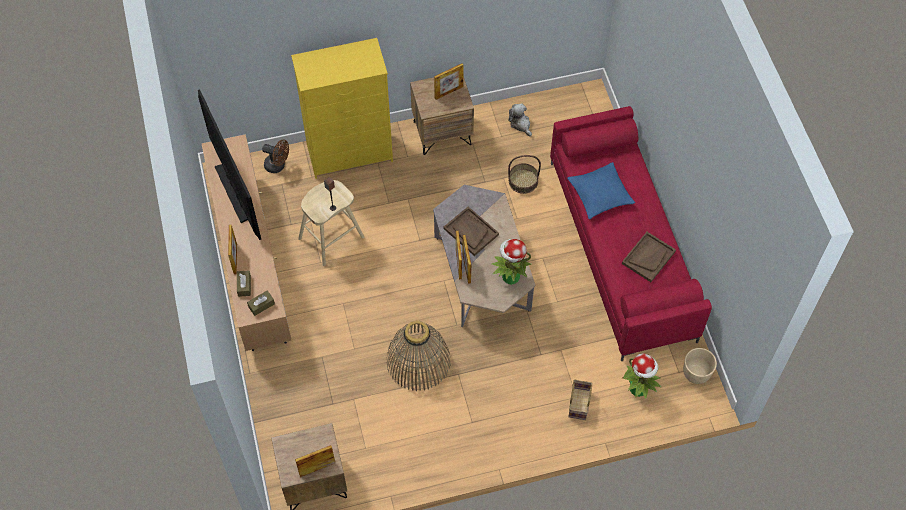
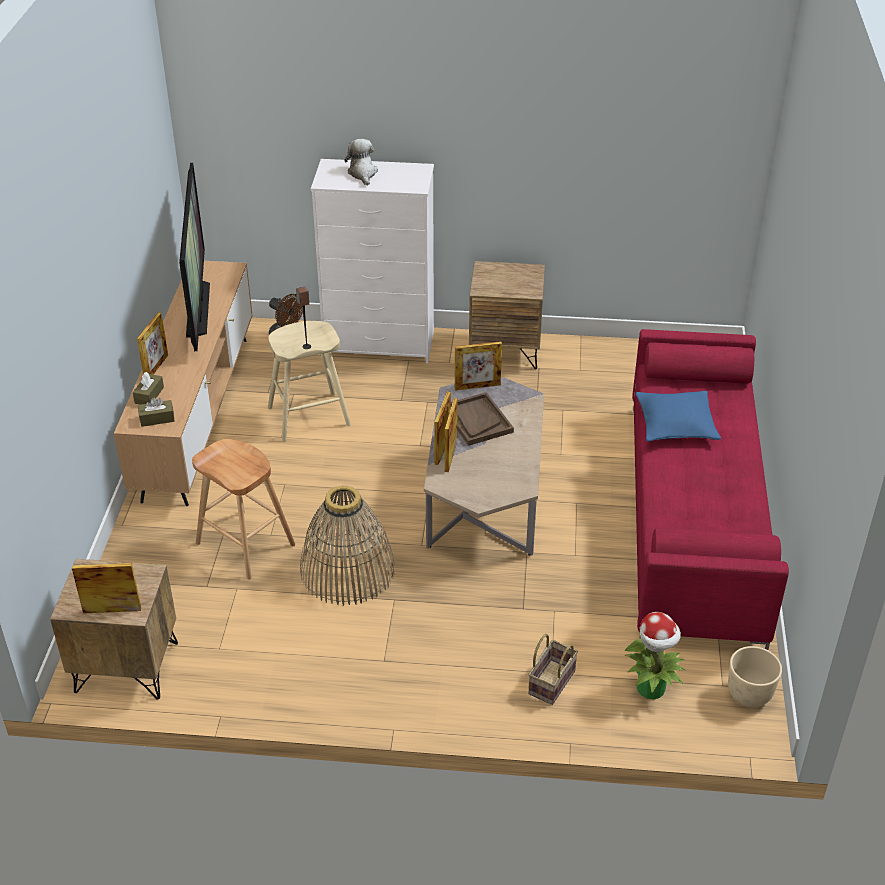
camera: 20 degrees right, 20 degrees down
(341, 362) = (245, 544): none -> brown stool
(350, 153) = (380, 344): yellow dresser -> white dresser
(448, 92) = (518, 279): picture frame -> picture frame (477, 386)
(510, 276) = (506, 478): potted plant -> none
(520, 124) = (611, 364): plush toy -> plush toy (362, 173)
(523, 181) = (587, 419): basket -> none
(648, 257) = (717, 506): brown tray -> none

